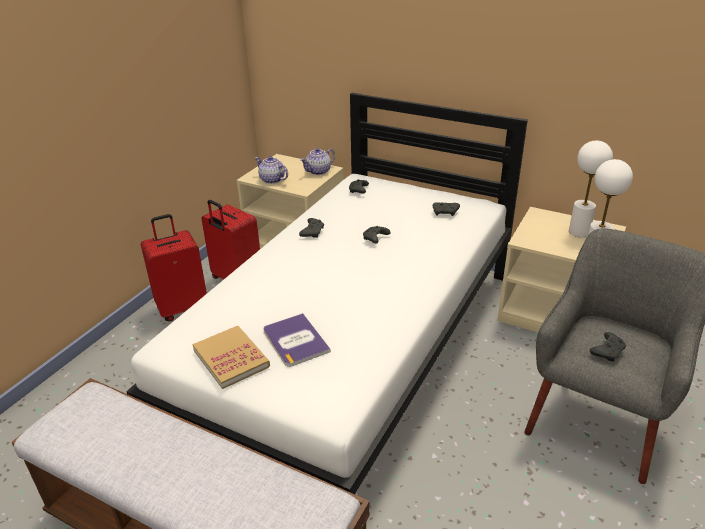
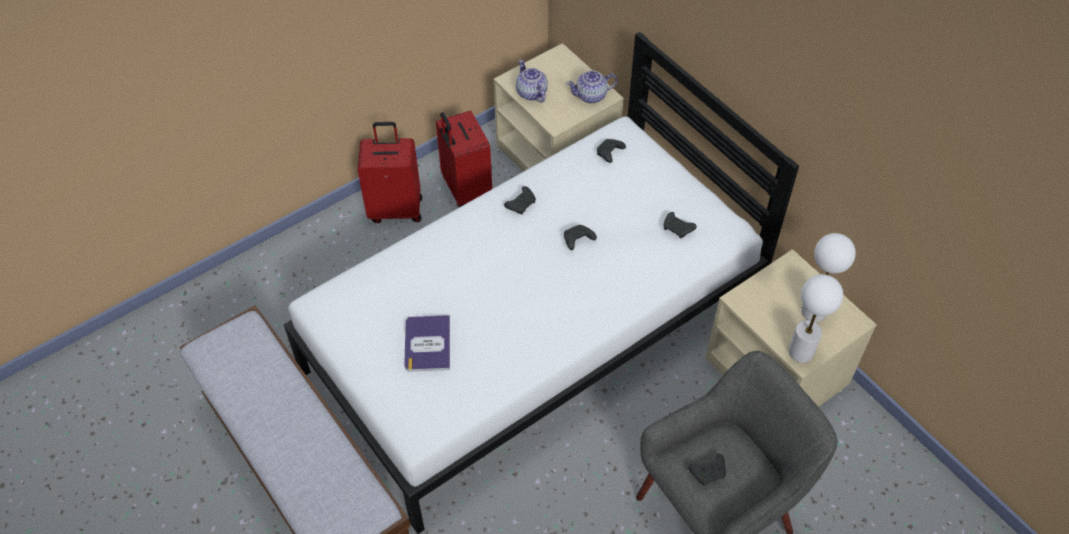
camera: 25 degrees right, 20 degrees up
(231, 358) = (364, 342): book -> none

